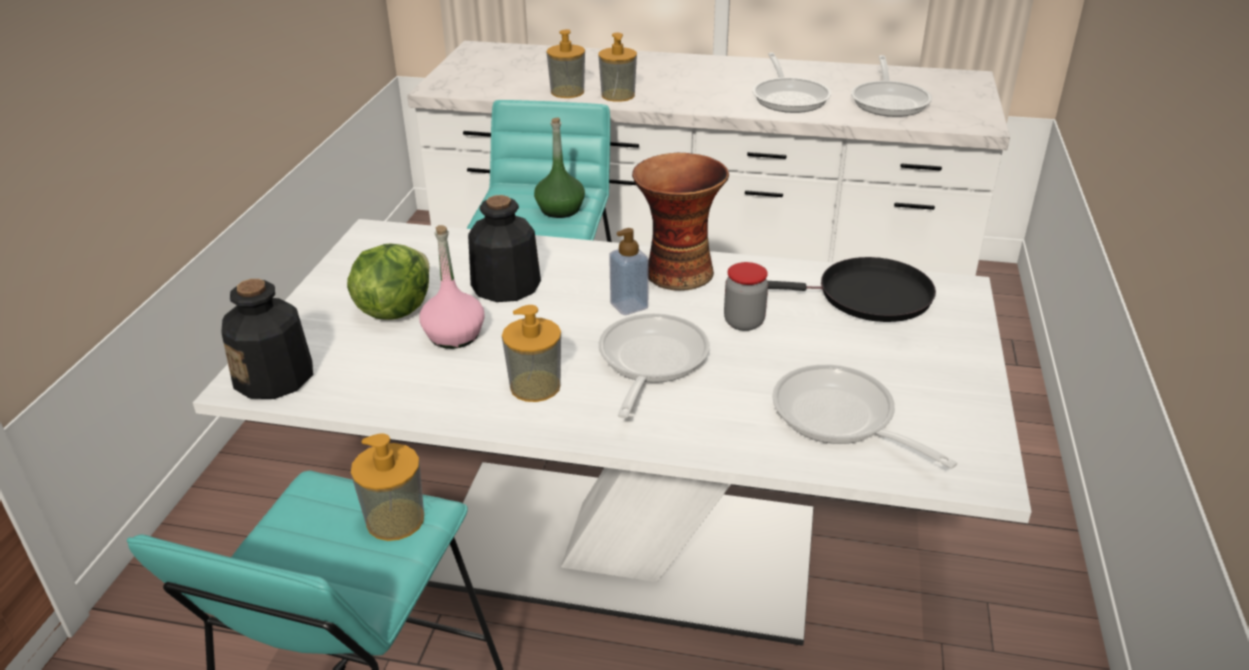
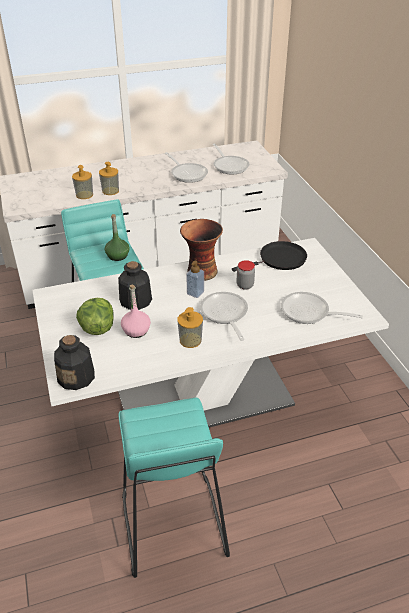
camera: 30 degrees left, 5 degrees up
(395, 519) = (180, 413): soap dispenser -> none

